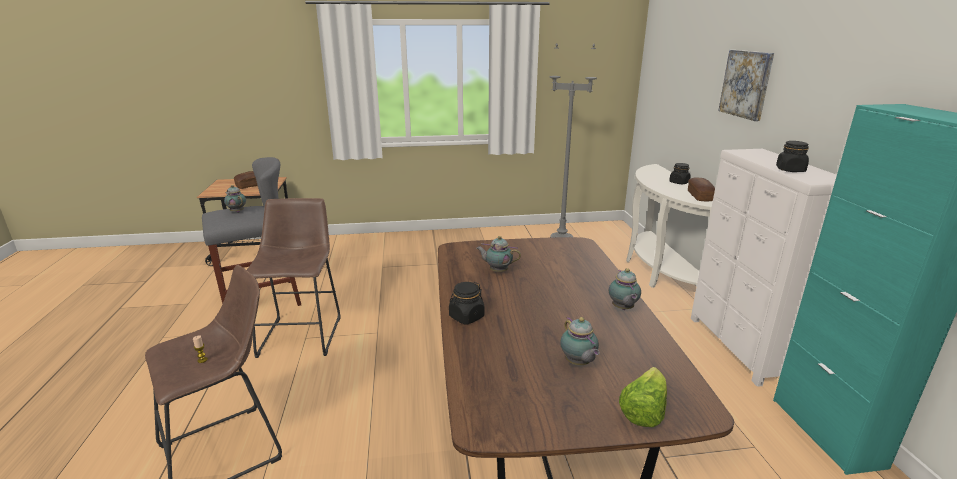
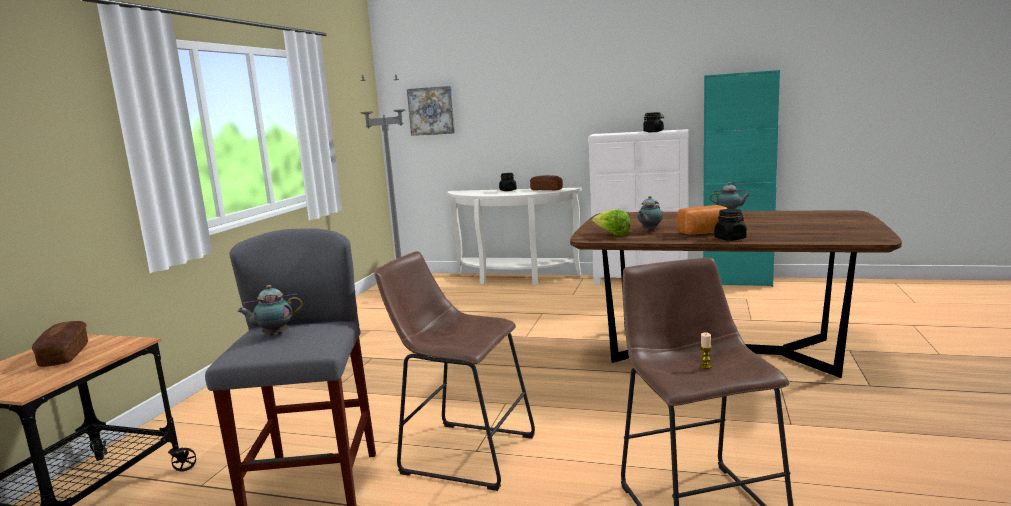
camera: 65 degrees left, 10 degrees down
(497, 300) = (705, 232): none -> bread
(578, 364) = (802, 224): teapot -> none
(643, 411) = (852, 218): lettuce -> lettuce (612, 234)
(746, 84) = (556, 92): picture -> picture (431, 111)

